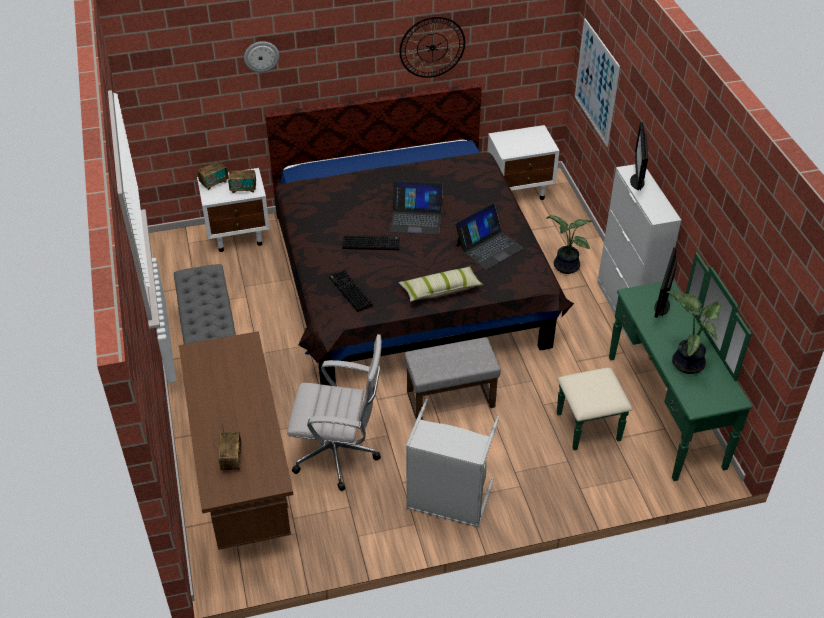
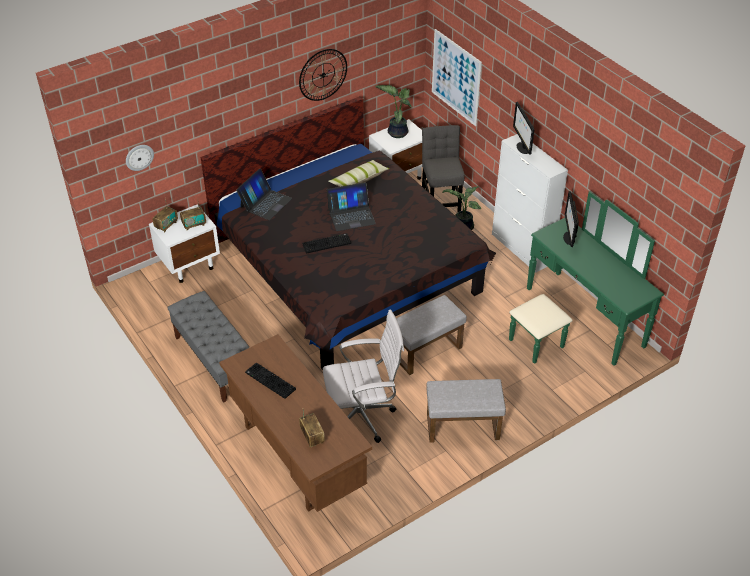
camera: 20 degrees left, 0 degrees up
(261, 56) = (194, 110): wall clock -> wall clock (139, 157)
(349, 291) = (329, 285): keyboard -> keyboard (269, 381)
(440, 290) = (399, 267): pillow -> pillow (359, 180)
(447, 502) = (462, 427): grey laundry basket -> grey ottoman
(488, 247) = (418, 224): laptop -> laptop (265, 203)
(554, 231) = (441, 202): none -> grey chair
(687, 362) = (605, 274): potted plant -> potted plant (397, 132)

